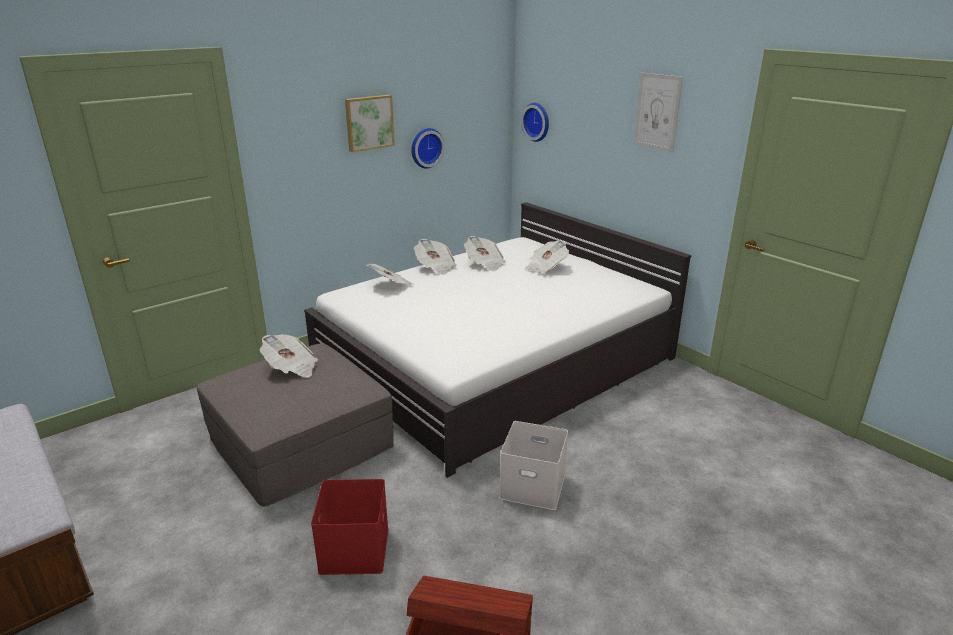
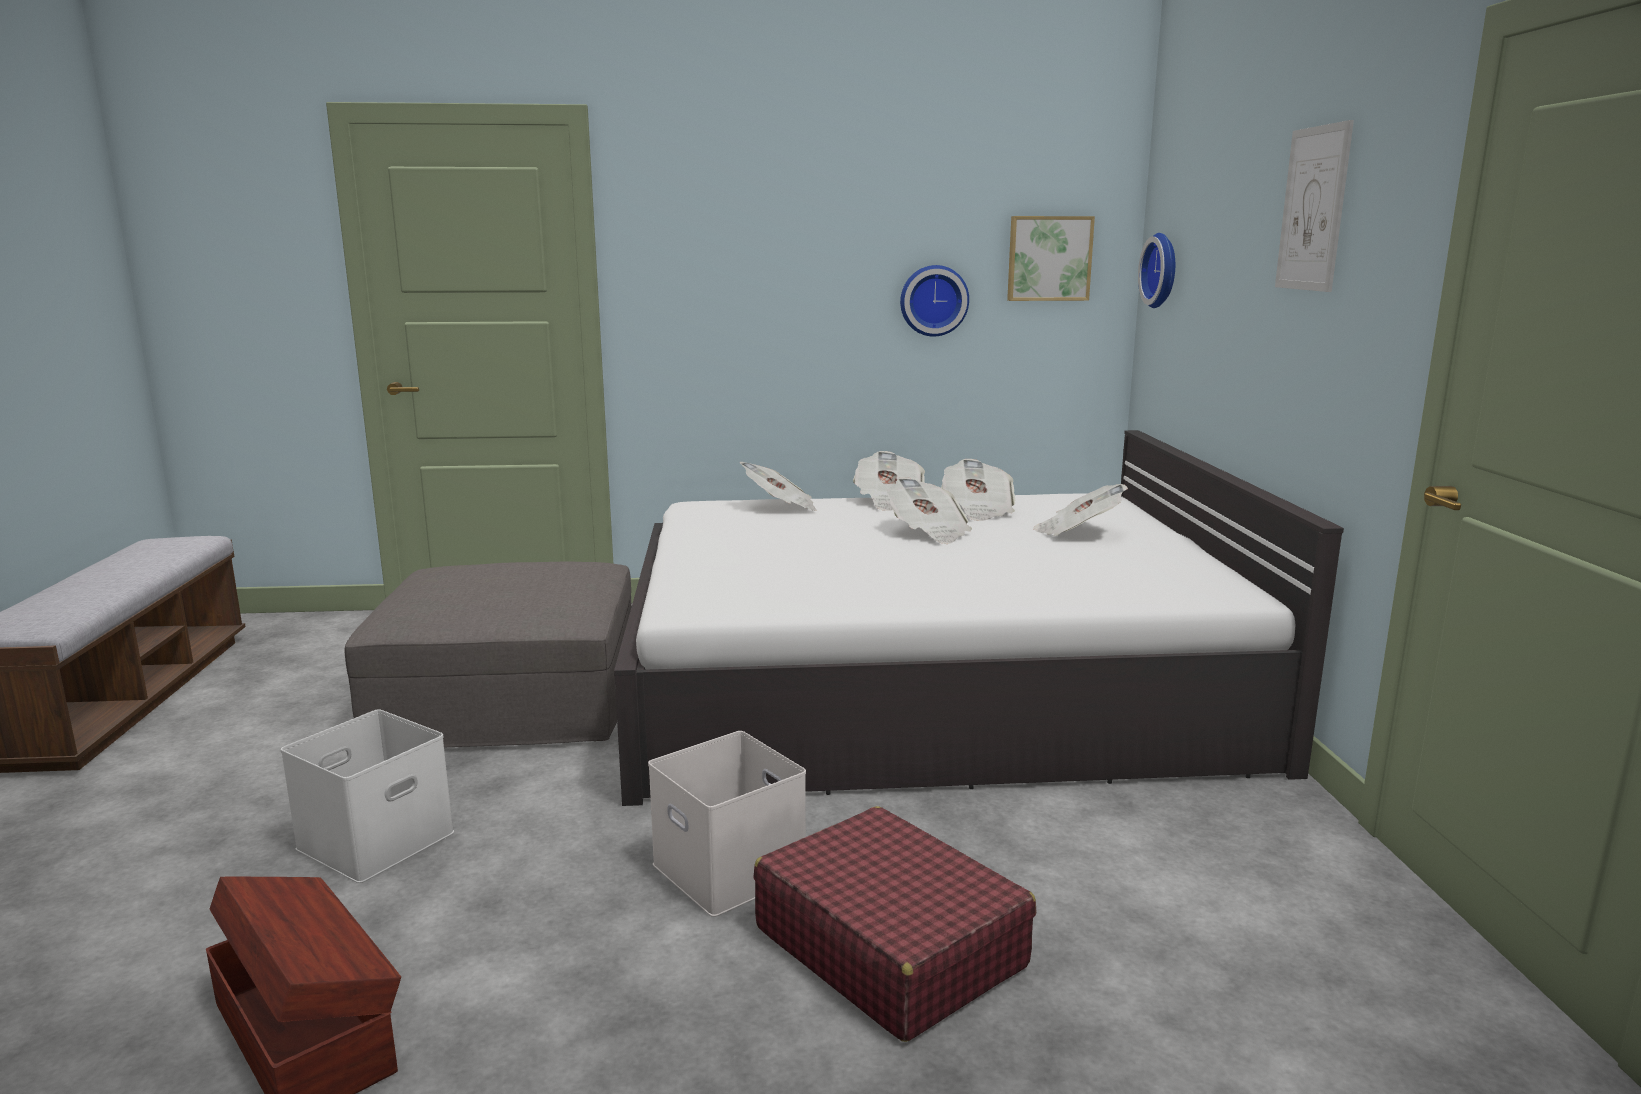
camera: 35 degrees right, 10 degrees down
(291, 368) = (523, 573): newspaper -> newspaper (928, 533)
(353, 548) = (376, 838): red storage box -> white storage box
(369, 122) = (822, 243): picture -> picture (1049, 258)
(629, 490) = (889, 946): none -> red suitcase

